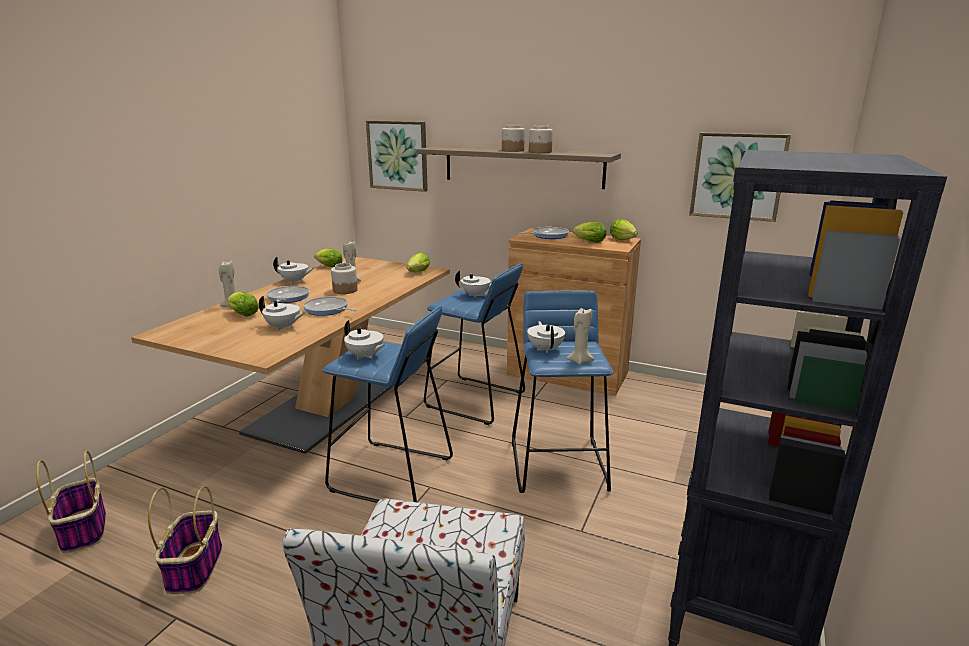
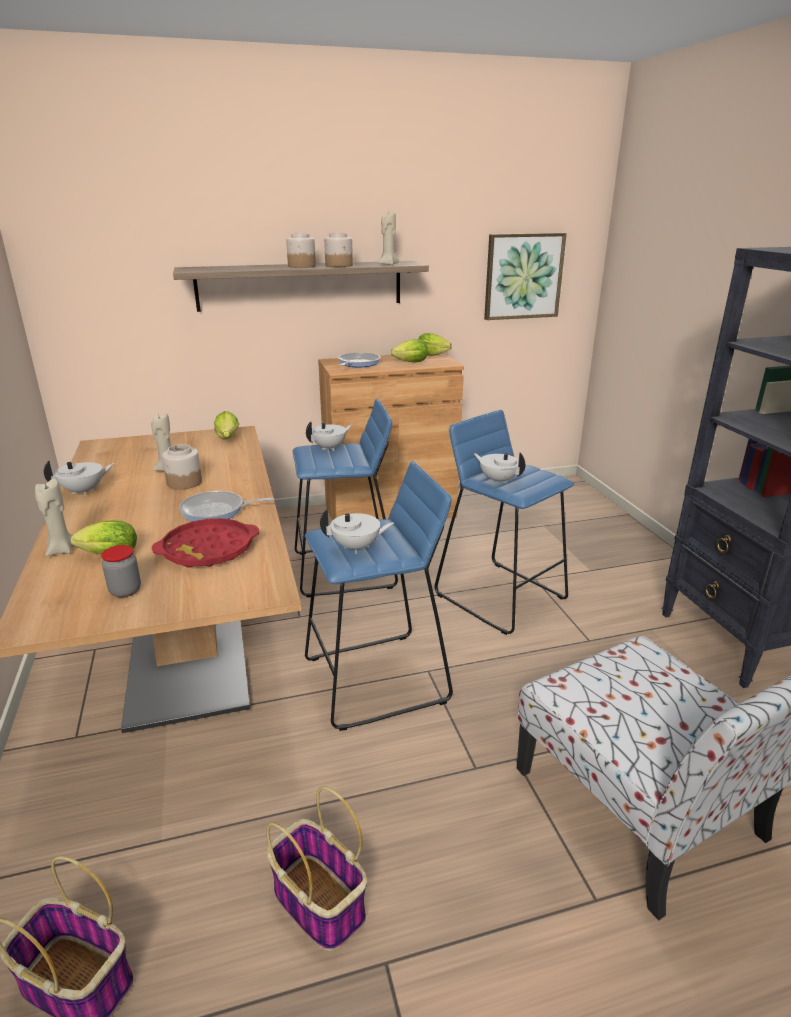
camera: 40 degrees left, 5 degrees up
(216, 332) = (125, 591): none -> jar
(283, 327) = (208, 550): white teapot -> red tray
(287, 298) = (125, 515): frying pan -> none
(328, 266) = (88, 460): lettuce -> none
(398, 155) = (111, 285): picture -> none
(580, 361) = (542, 481): beige candle -> beige candle (388, 264)

